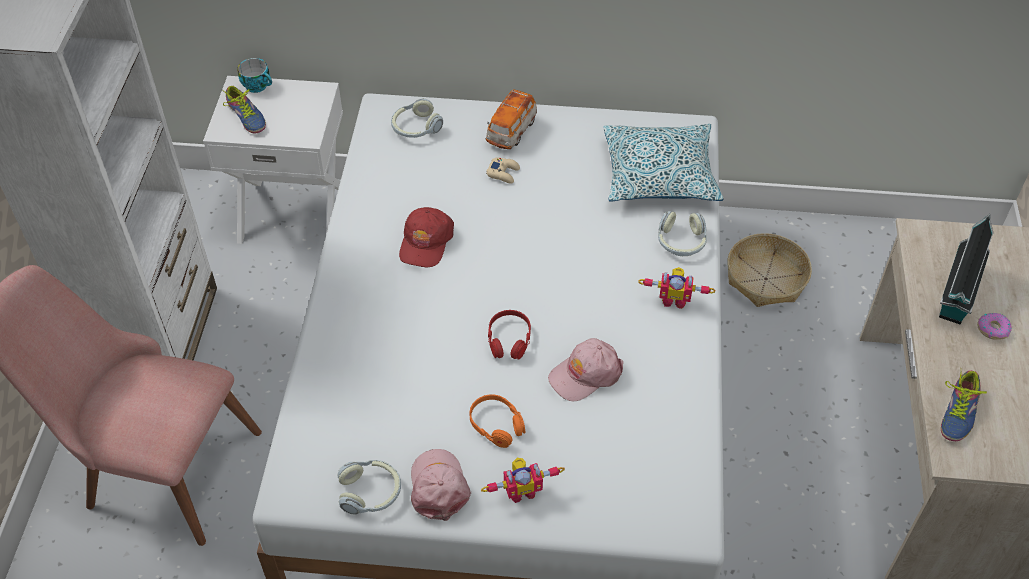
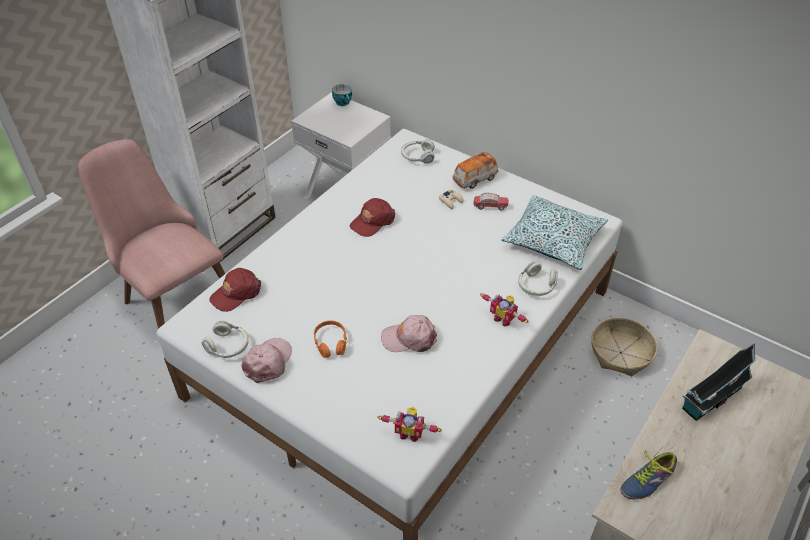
camera: 30 degrees right, 5 degrees down
(245, 118) = (323, 116): shoe -> none
(323, 418) = (236, 293): none -> red cap
(509, 340) = (378, 297): red headphones -> none
(521, 490) = (315, 388): toy robot -> toy robot (410, 433)
(556, 161) = (490, 206): none -> toy car
(992, 329) = (721, 436): donut -> none

